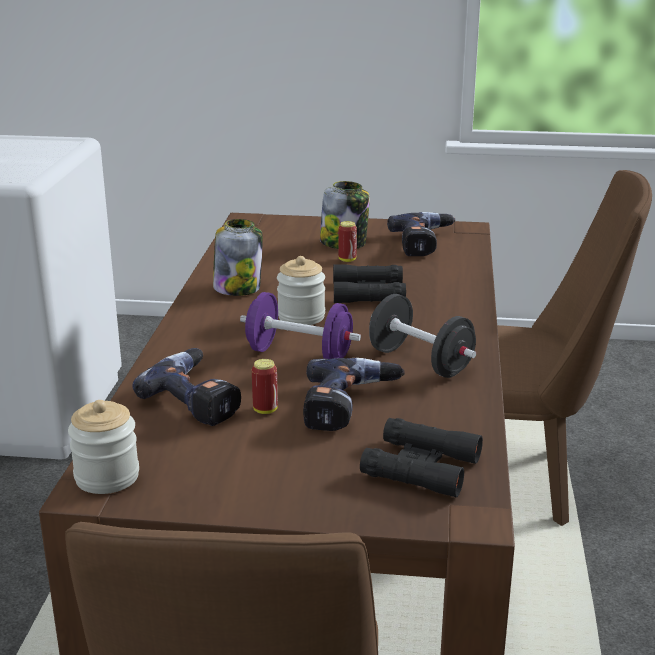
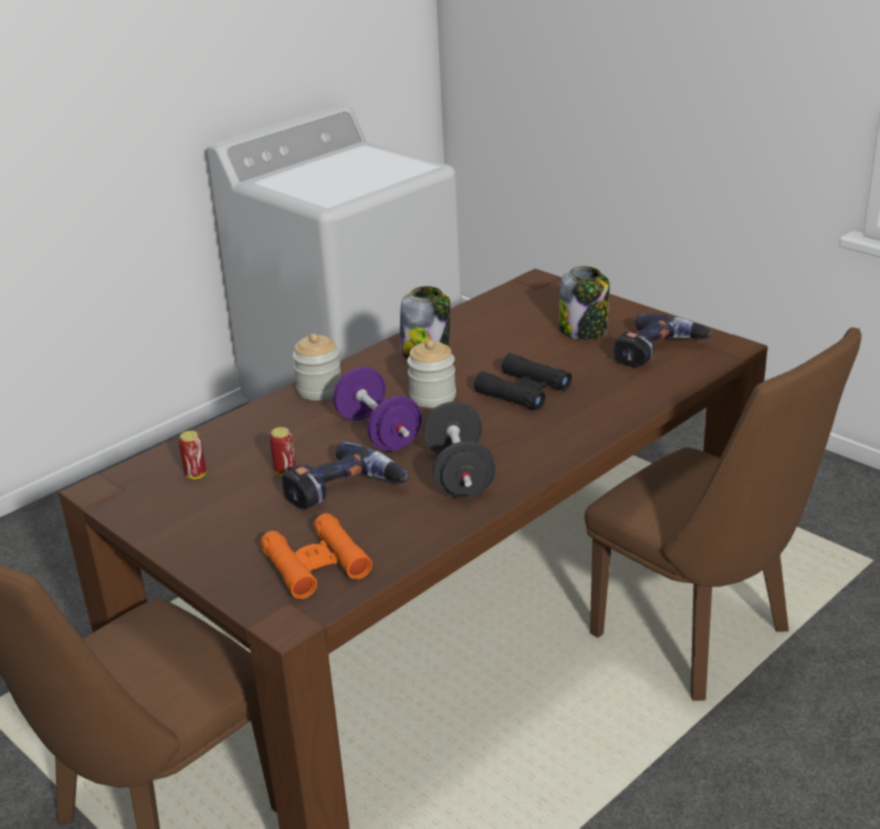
camera: 40 degrees right, 5 degrees up
(107, 477) = (122, 483): jar -> jar (319, 390)
(199, 399) = (257, 445): power drill -> none
(347, 260) = (558, 350): can -> can (196, 475)
(421, 467) = (315, 564): black binoculars -> orange binoculars

